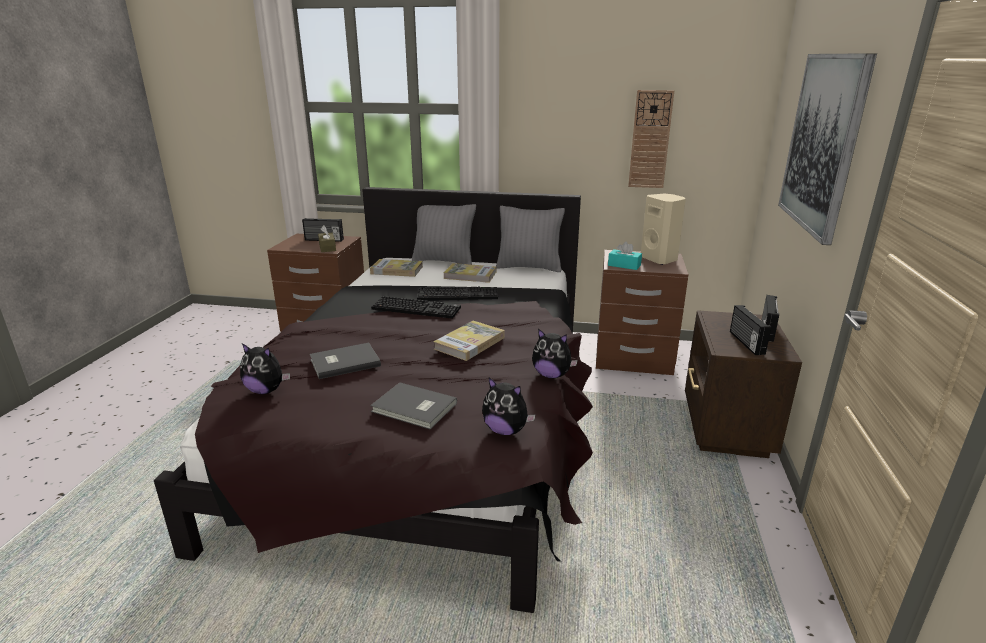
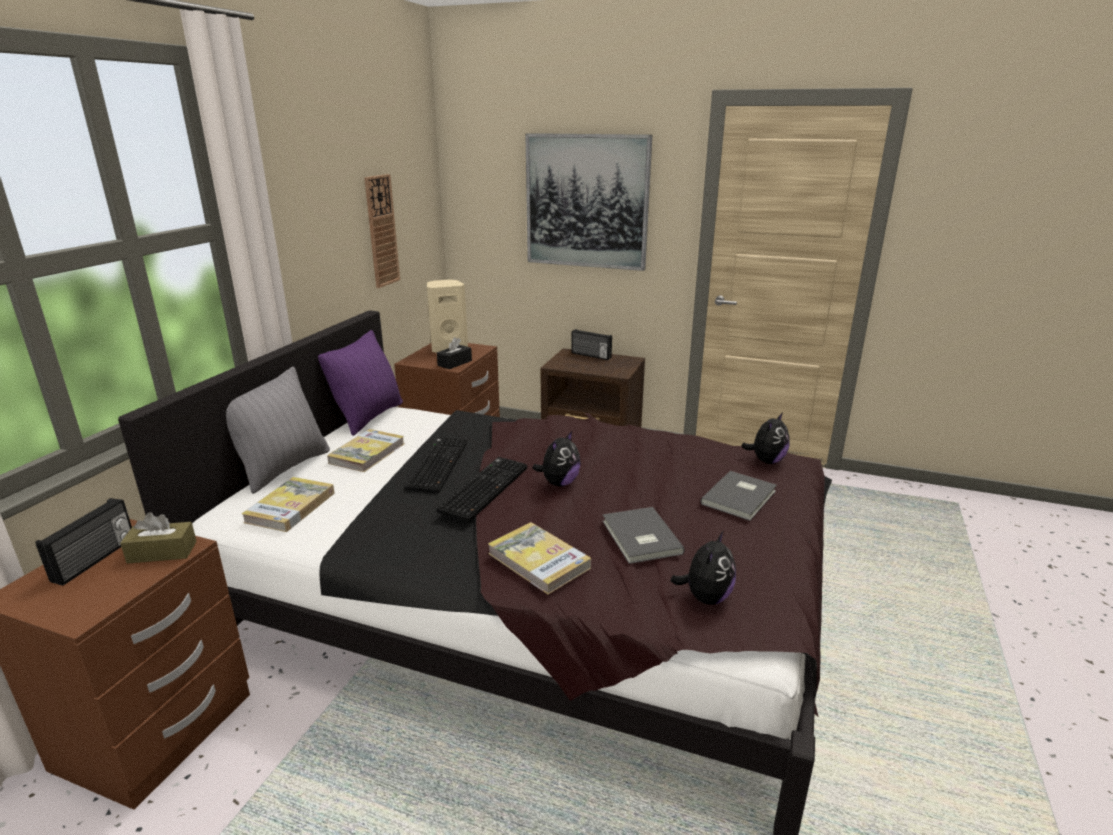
camera: 80 degrees left, 0 degrees up
(469, 343) = (604, 461): book -> book (539, 561)
(529, 267) = (368, 417): grey pillow -> purple pillow
(552, 375) = (671, 433): plush toy -> plush toy (559, 483)
(624, 265) = (454, 363): turquoise tissue box -> black tissue box
(745, 343) = (610, 365): radio -> none

